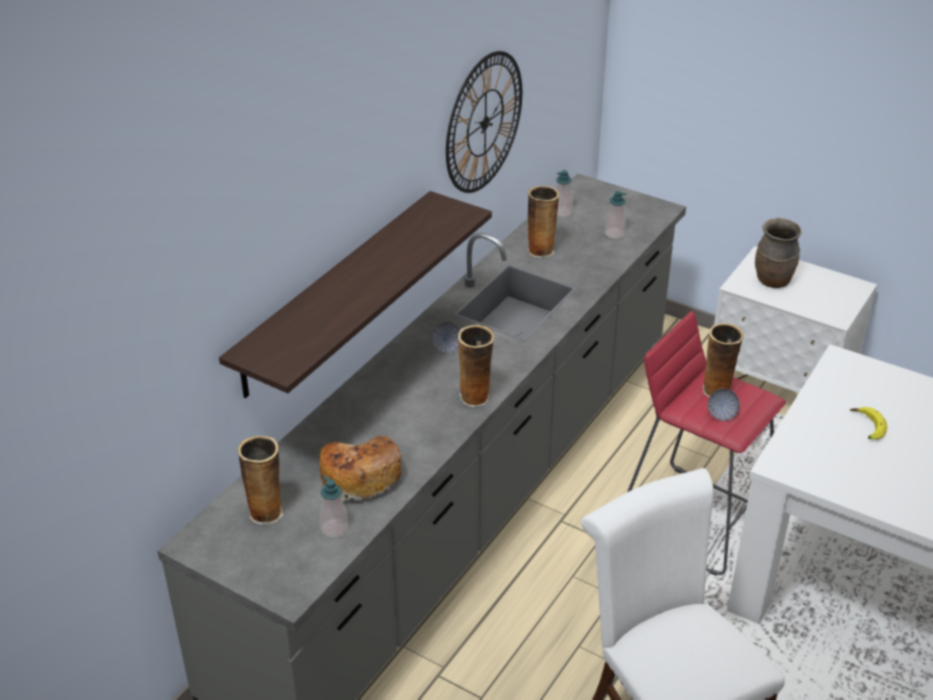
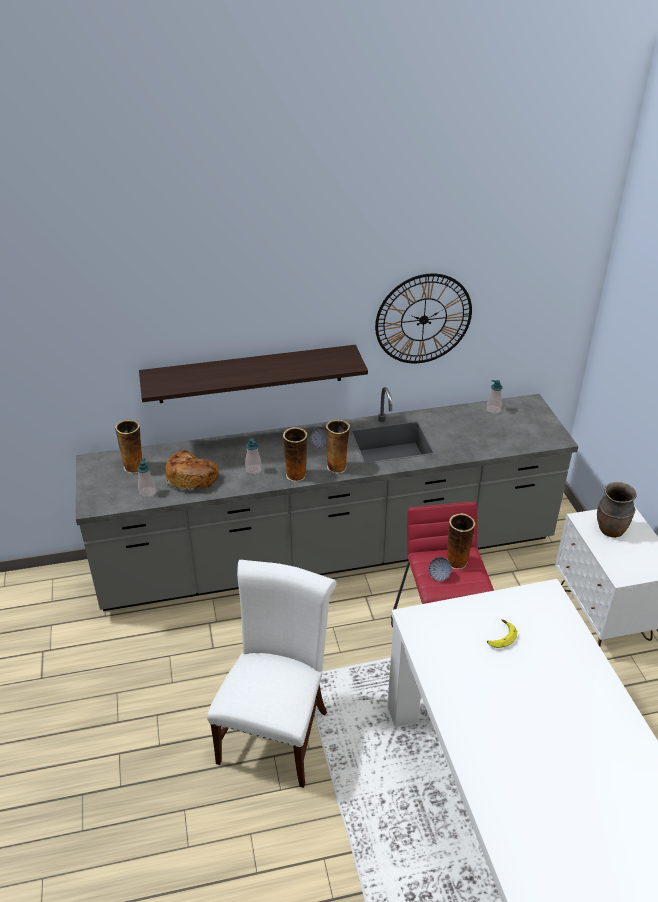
camera: 45 degrees right, 0 degrees up
(541, 250) = (448, 423): vase -> vase (337, 467)
(614, 234) = (505, 437): soap dispenser -> soap dispenser (253, 469)

